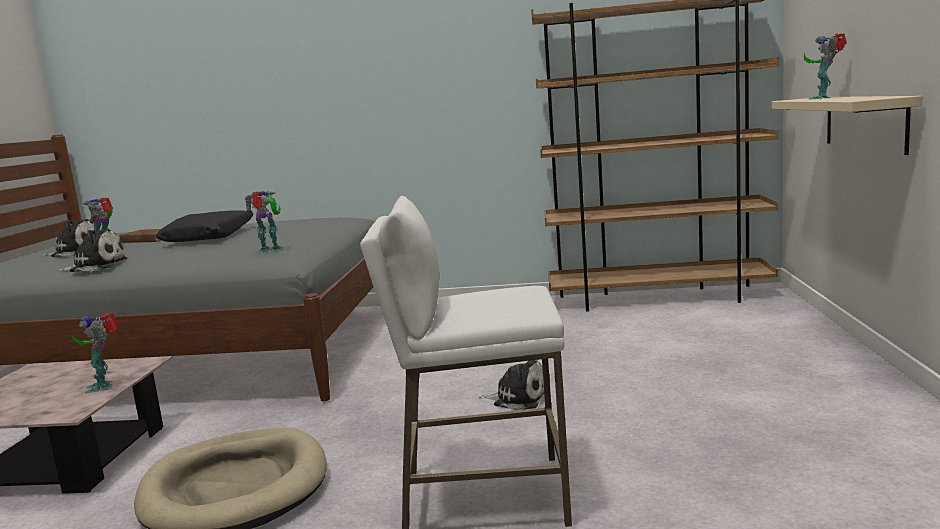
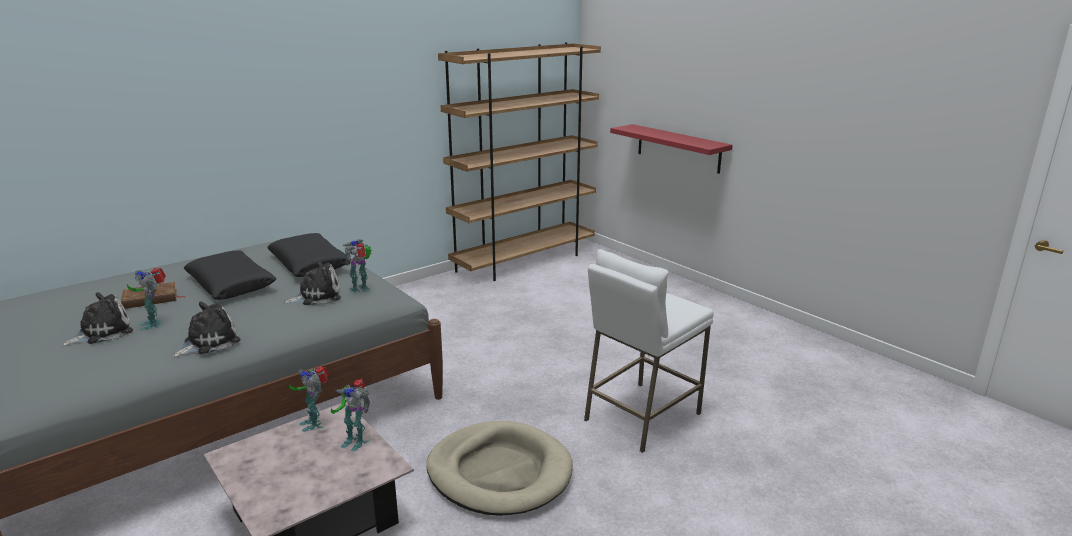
camera: 45 degrees left, 10 degrees up
(293, 231) = (310, 264): none -> black pillow
(518, 398) = (561, 356): plush toy -> plush toy (317, 296)
(823, 98) = (651, 131): toy robot -> toy robot (314, 423)
(864, 122) = (678, 148): beige shelf -> red shelf

